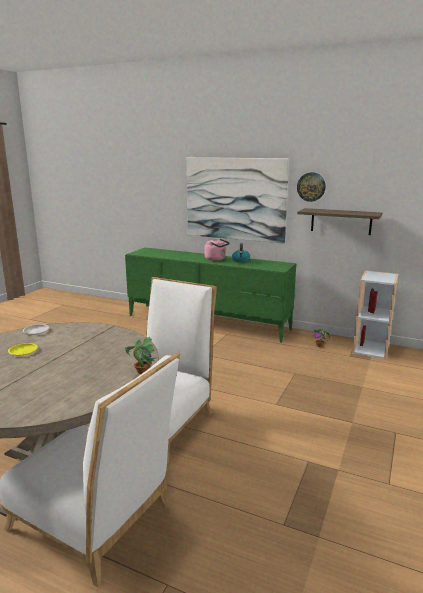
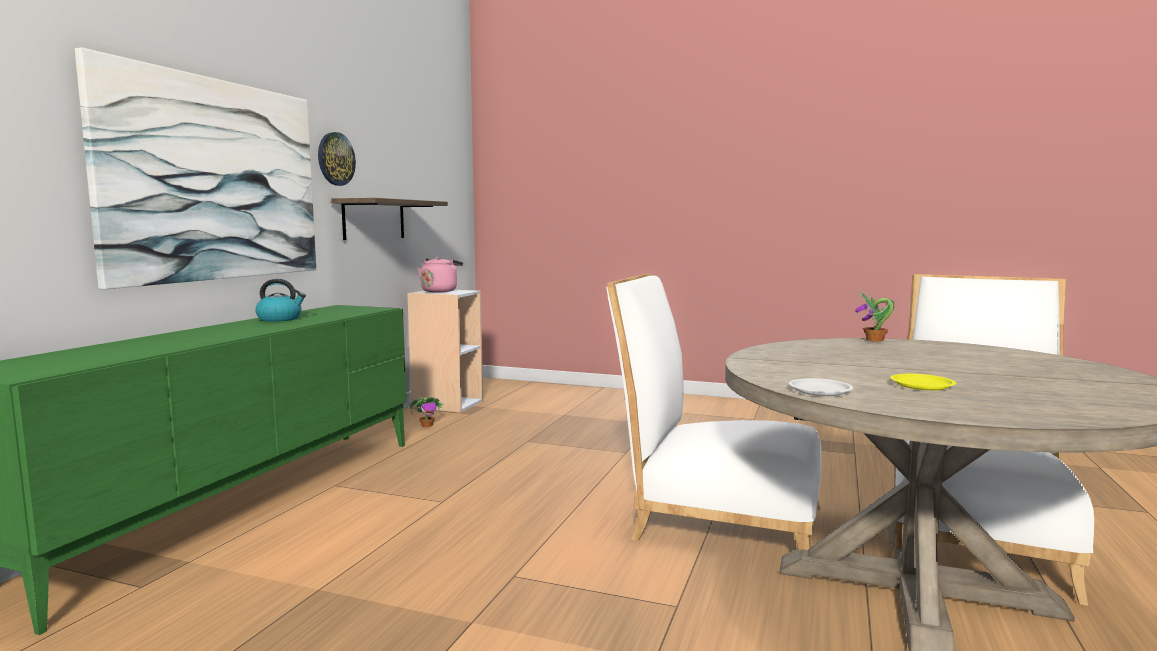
camera: 95 degrees left, 10 degrees down
(216, 259) = (246, 327): pink kettle -> pink kettle (440, 291)

